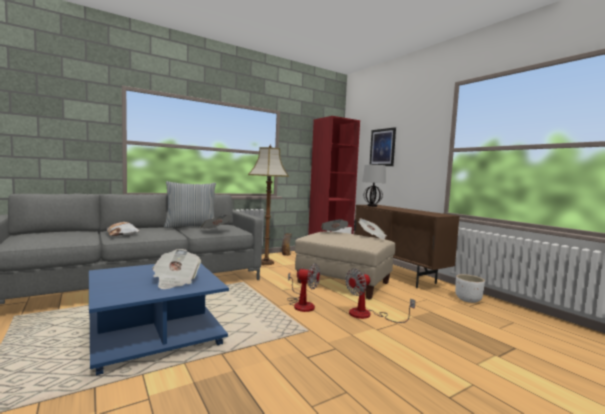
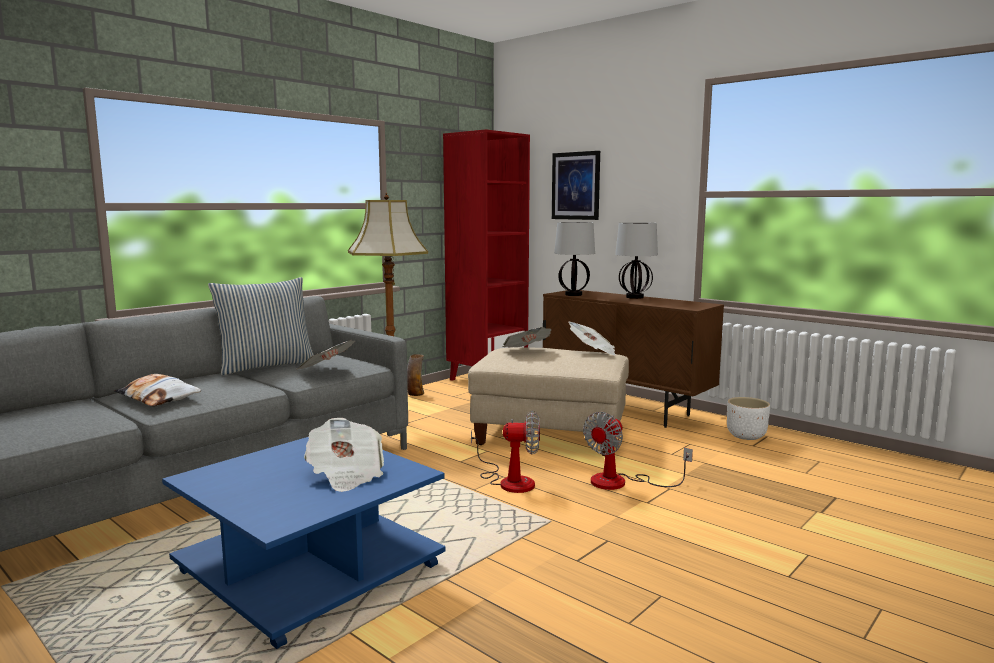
camera: 15 degrees left, 5 degrees up
(407, 209) = (635, 297): none -> table lamp

